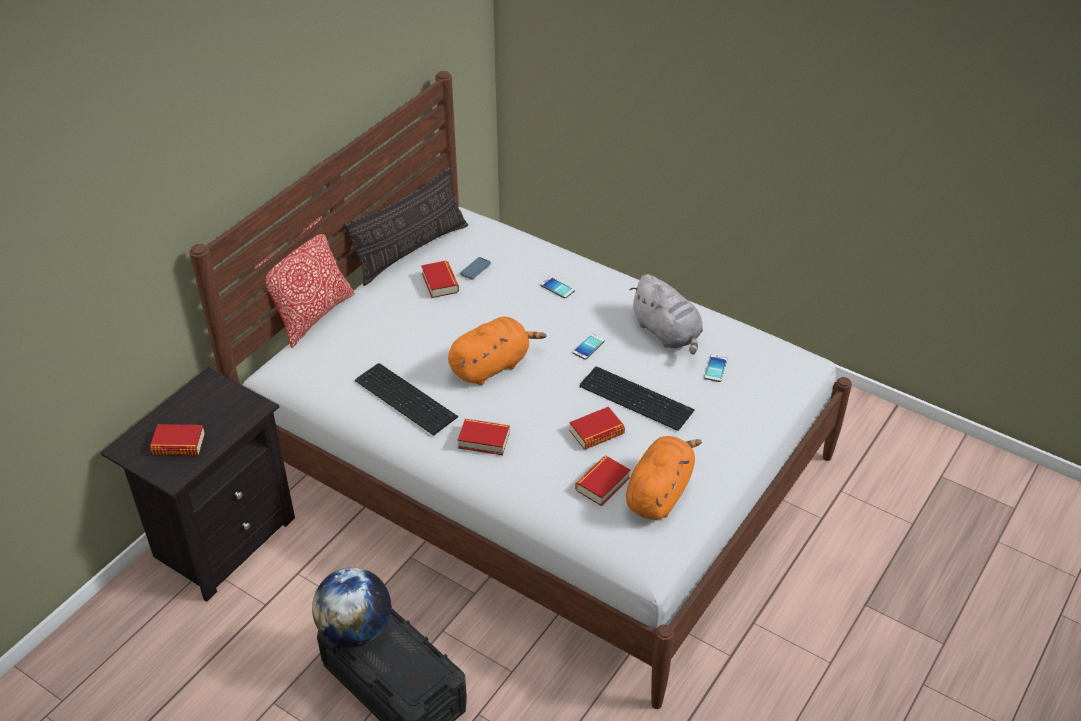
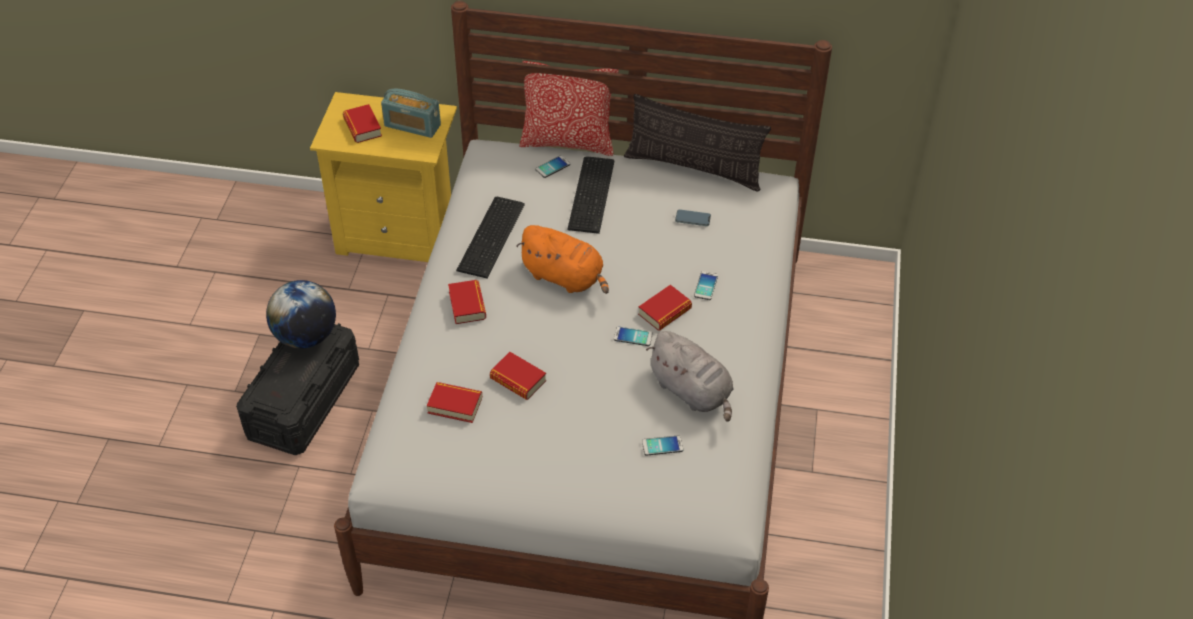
camera: 65 degrees right, 5 degrees up
(209, 406) = (412, 125): none -> radio
(221, 539) = (400, 234): black nightstand -> yellow nightstand
(343, 332) = (552, 167): none -> phone
(440, 283) = (657, 202): book -> book (664, 312)
(636, 396) = (583, 394): keyboard -> keyboard (593, 194)
(659, 492) = (466, 451): orange plush toy -> none
(667, 333) = (692, 392): grey plush toy -> grey plush toy turned 75 degrees counterclockwise

